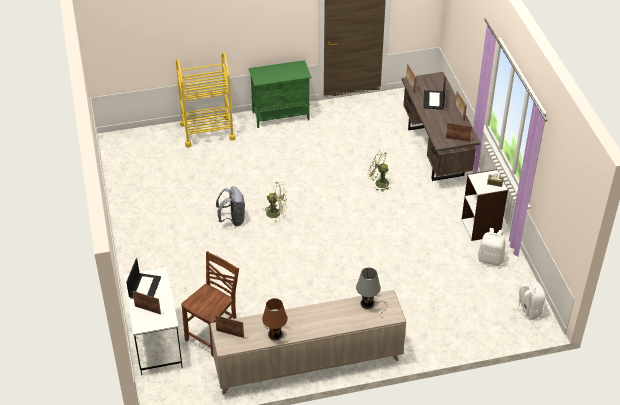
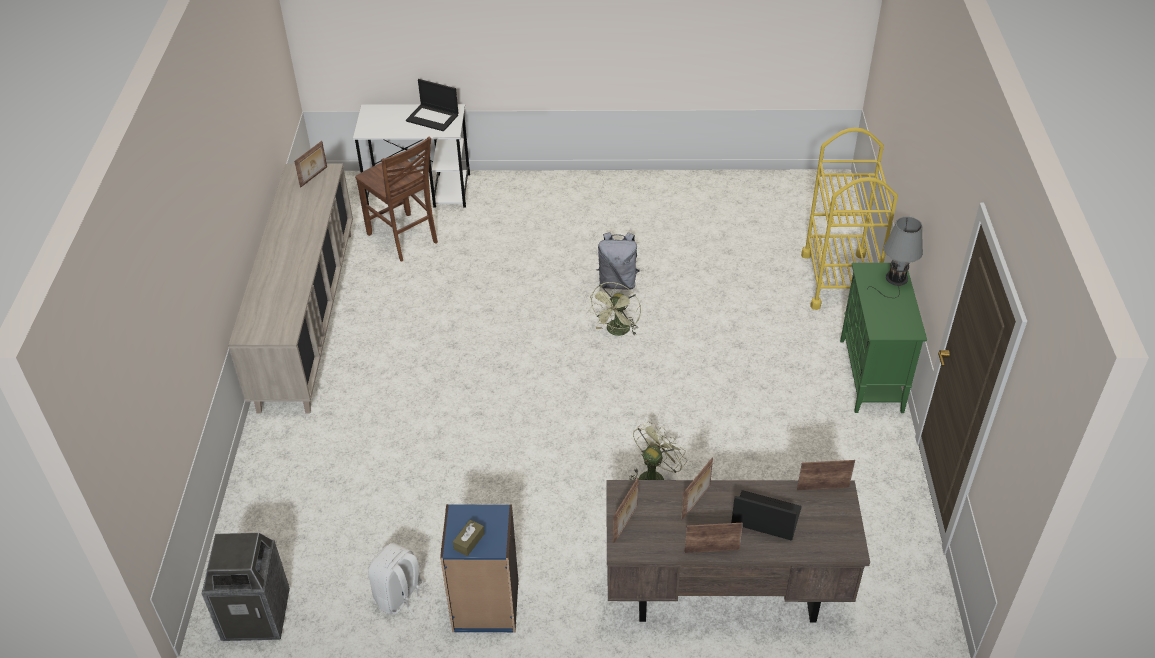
camera: 105 degrees right, 0 degrees up
(148, 309) = (393, 117): picture frame -> picture frame (696, 502)
(275, 333) = (290, 214): brown table lamp -> none
(369, 304) = (284, 312): grey table lamp -> grey table lamp (895, 280)
(481, 227) = (485, 606): white bookcase -> blue bookcase
(528, 310) = (257, 615): white backpack -> trash can

